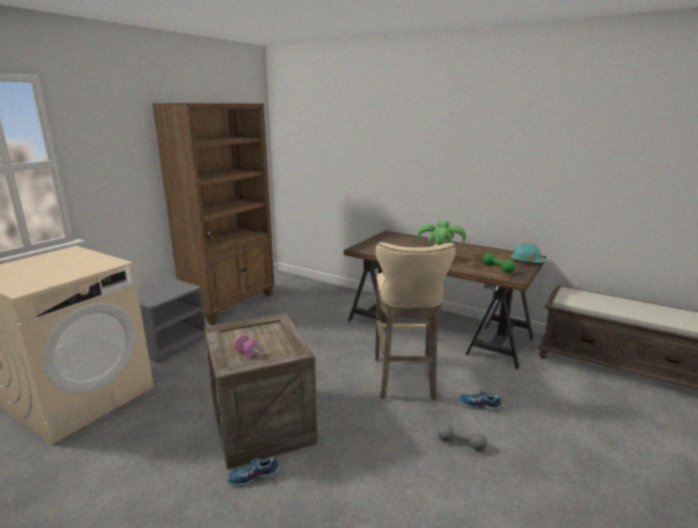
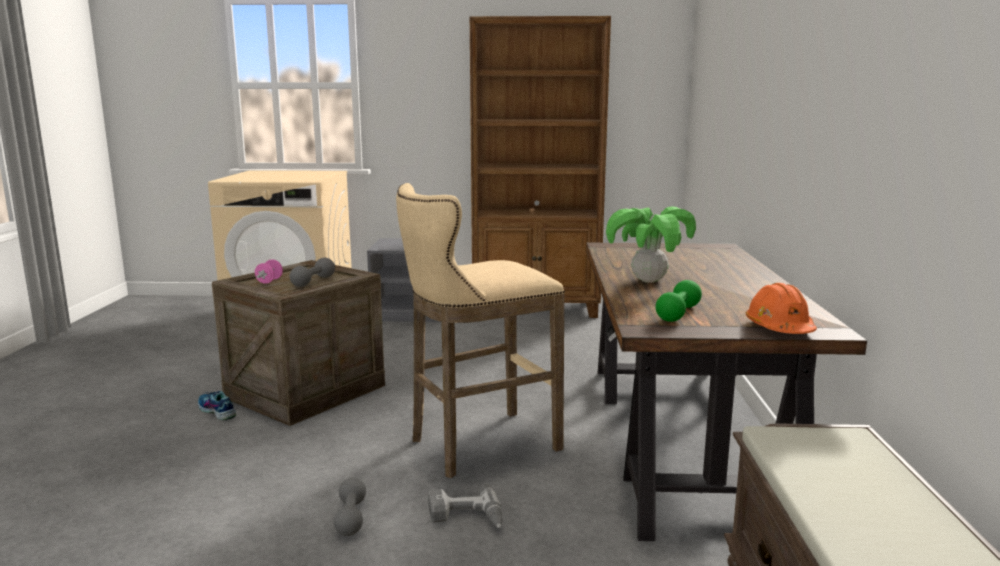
camera: 60 degrees right, 5 degrees down
(272, 337) = (313, 282): none -> grey dumbbell
(479, 406) = (466, 518): shoe -> power drill
(527, 261) = (779, 328): turquoise hard hat -> orange hard hat

